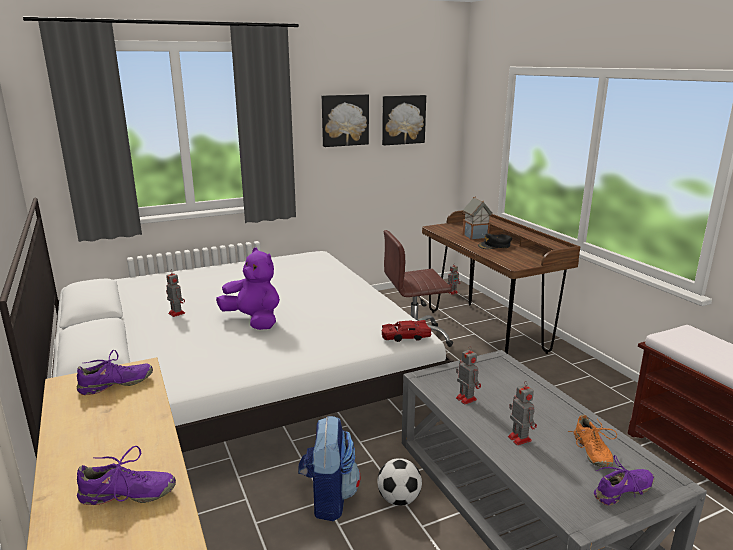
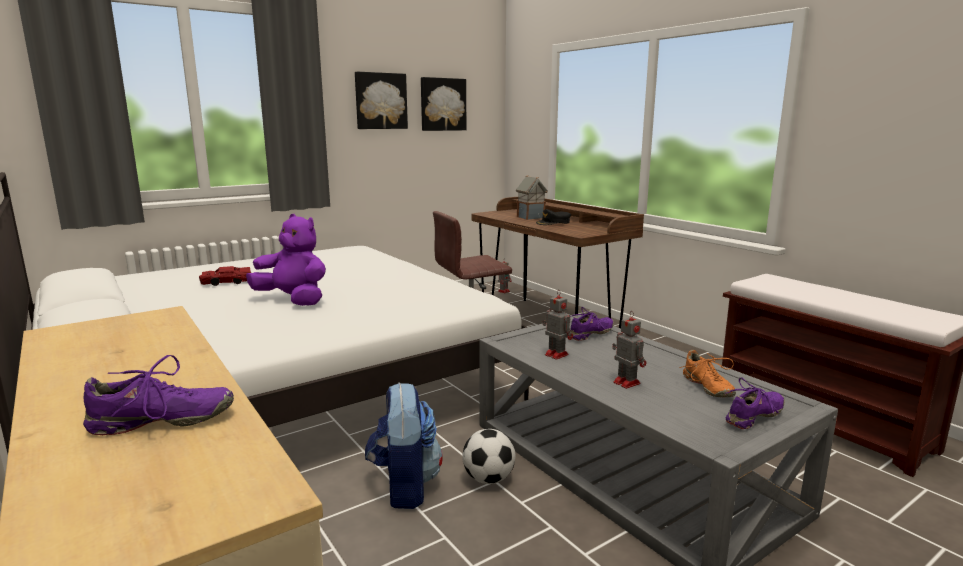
camera: 10 degrees left, 5 degrees down
(116, 385) = (129, 329): purple shoe -> purple shoe (591, 334)
(176, 313) = (194, 299): toy robot -> none
(405, 336) = (476, 303): red toy car -> red toy car (227, 282)

